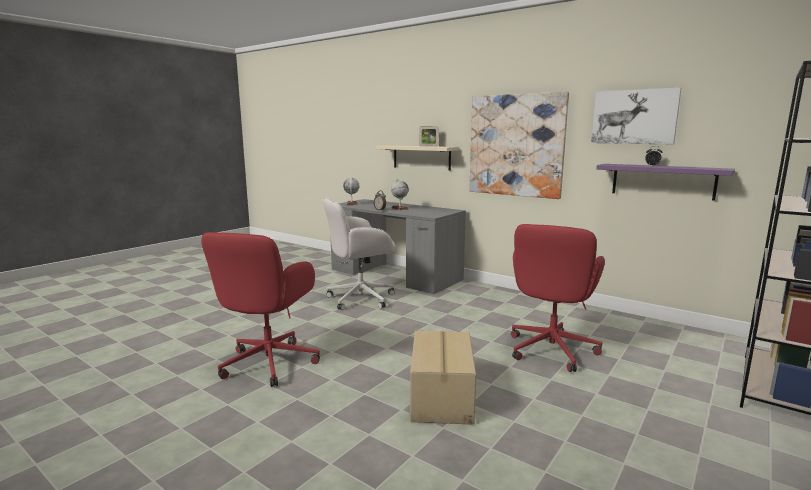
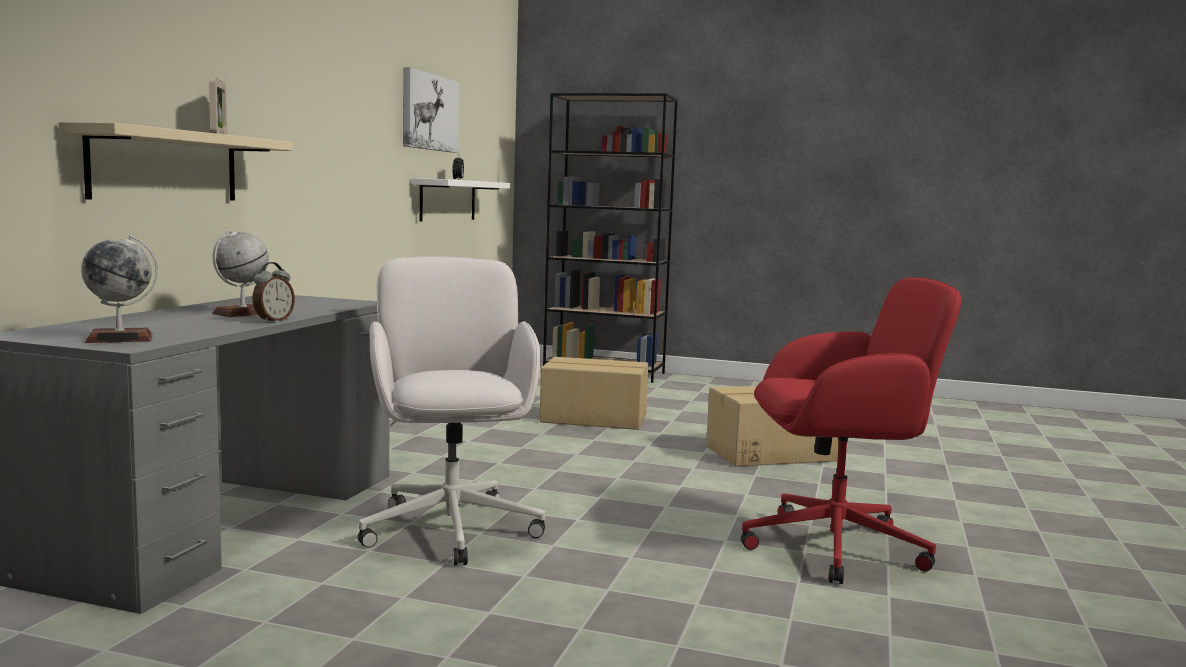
camera: 110 degrees left, 5 degrees down
(361, 299) = (452, 530): white office chair -> white office chair turned 150 degrees counterclockwise
(516, 145) = (331, 144): picture -> none
(551, 350) = (594, 419): red office chair -> cardboard box
(662, 181) = (448, 200): purple shelf -> white shelf

